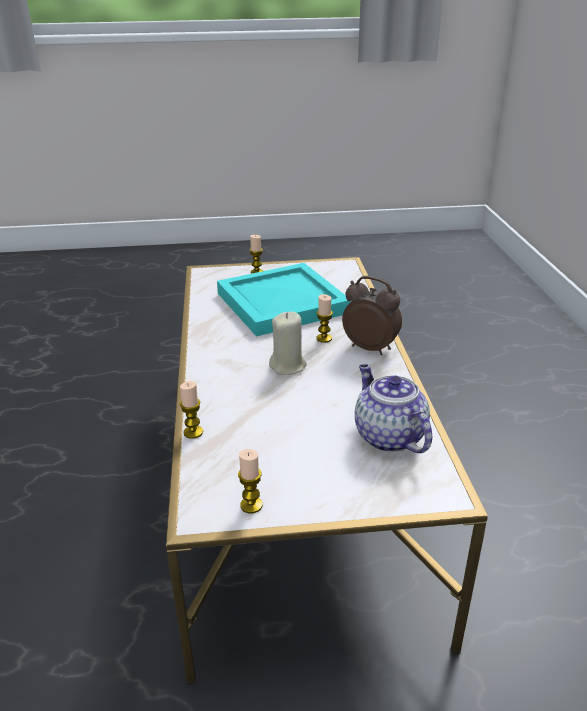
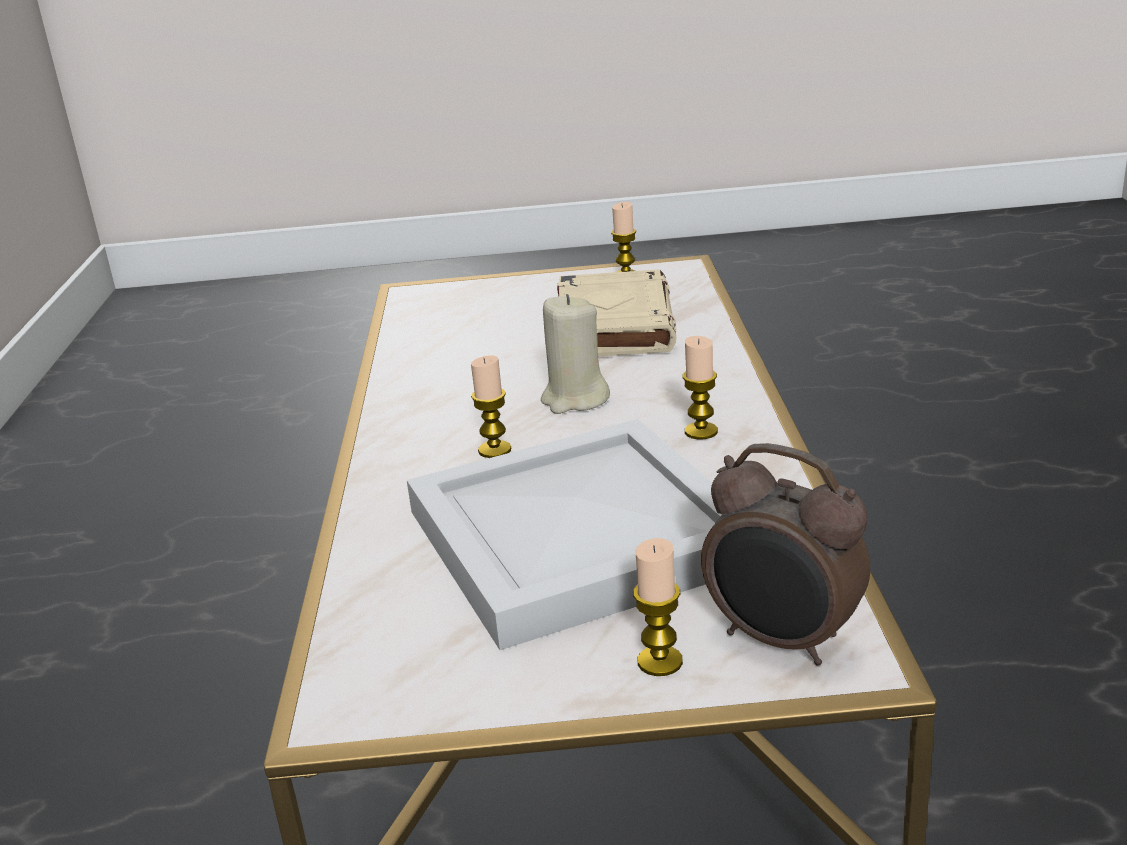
camera: 175 degrees left, 5 degrees down
(193, 432) = (714, 319): candle -> candle (701, 431)
(265, 431) = (614, 325): none -> beige book
(284, 303) = (572, 536): turquoise tray -> white tray
(370, 348) = (408, 435): alarm clock -> alarm clock (782, 642)
(388, 436) = (448, 328): teapot -> none

